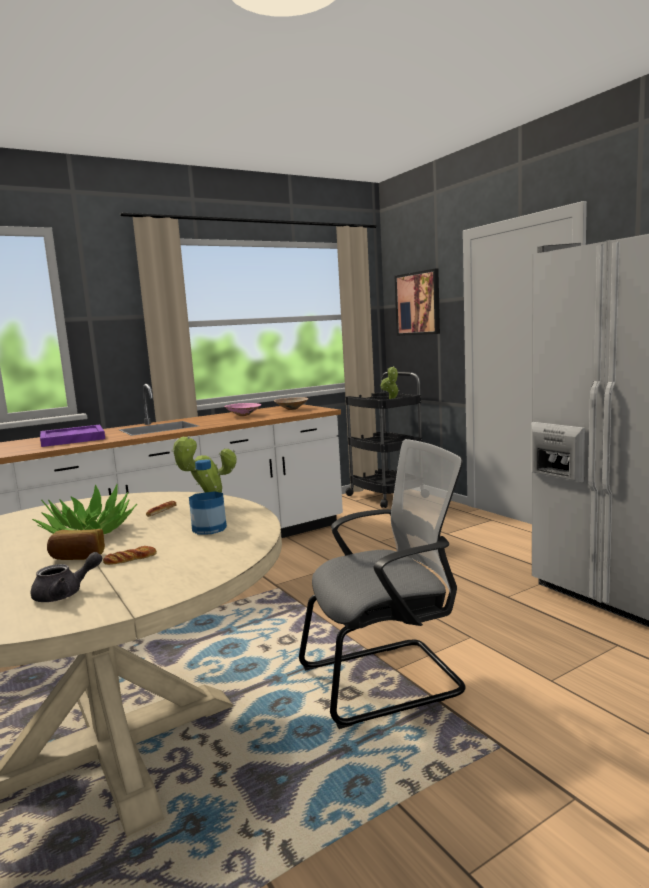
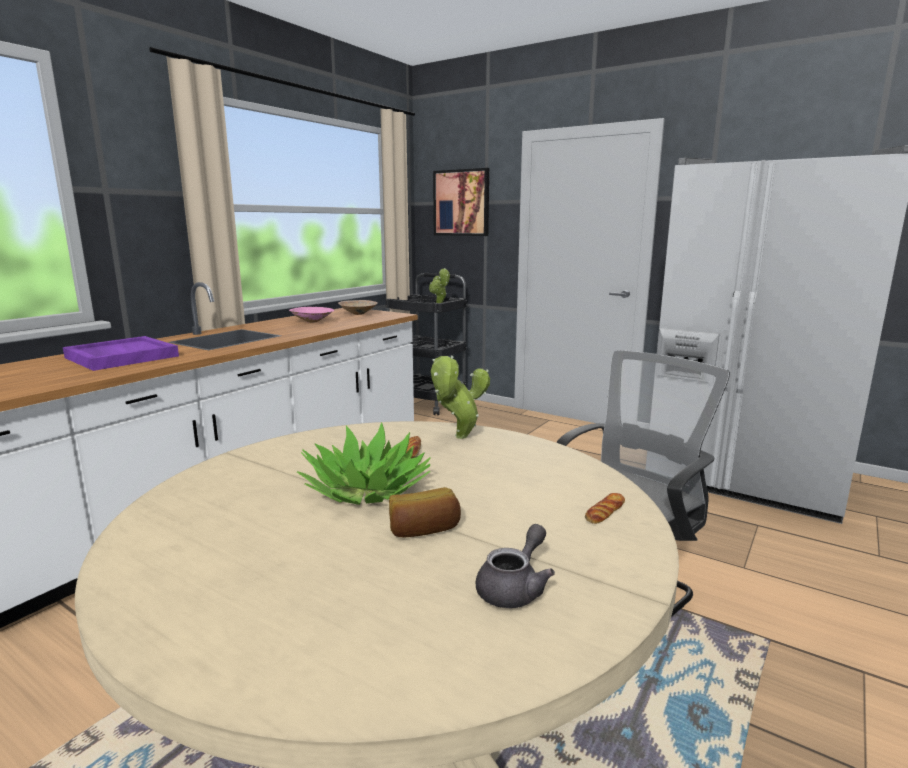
camera: 25 degrees left, 5 degrees up
(130, 559) = (503, 523): bread -> bread (605, 512)
(209, 529) = (519, 468): bottle -> none

